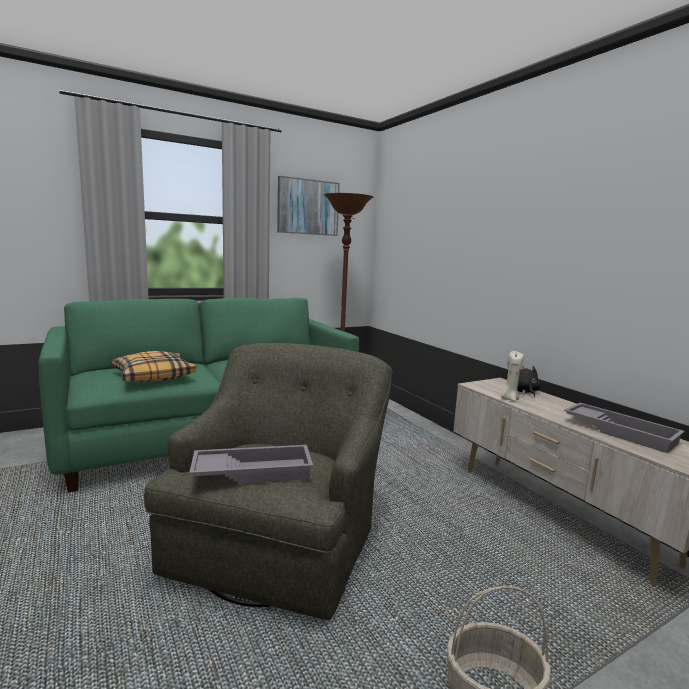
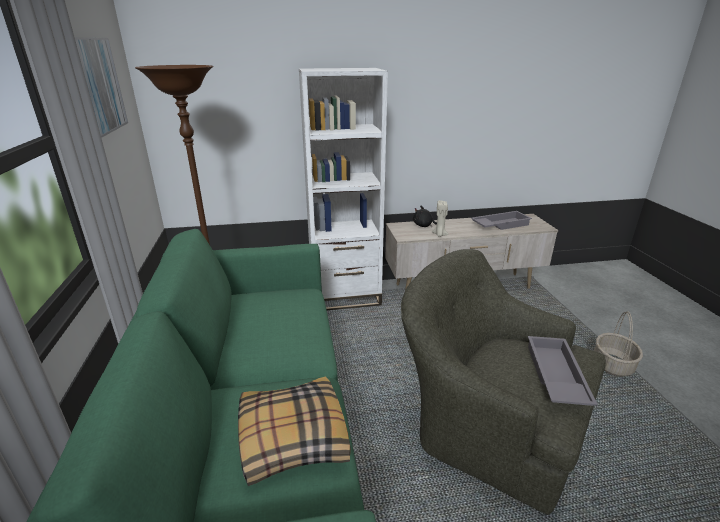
camera: 70 degrees left, 15 degrees up
(435, 440) = (345, 296): none -> white bookcase

